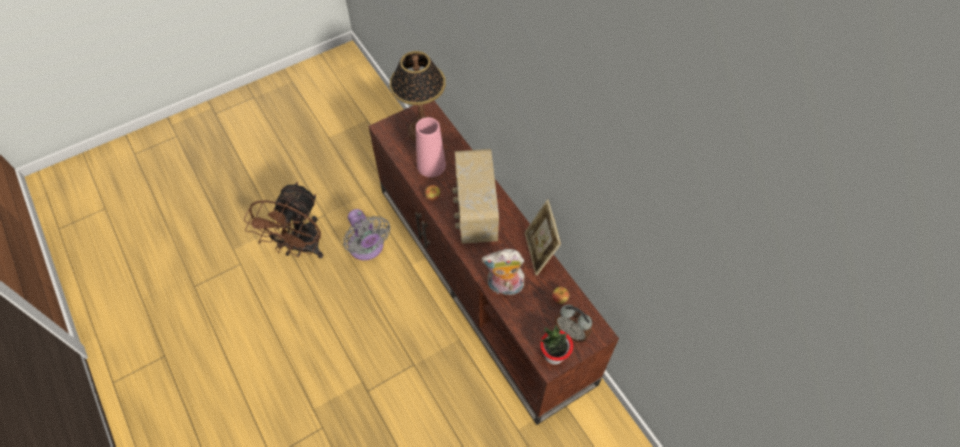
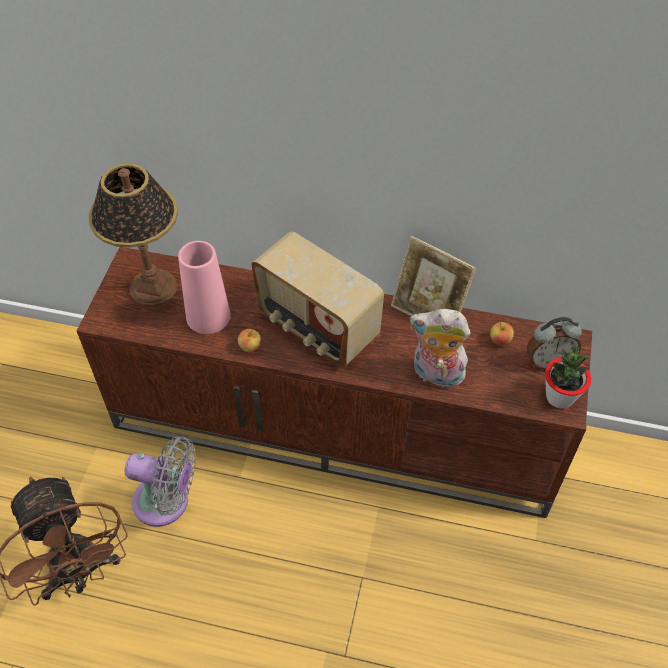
camera: 45 degrees left, 5 degrees down
(504, 287) = (436, 375): plush toy -> plush toy turned 60 degrees clockwise

